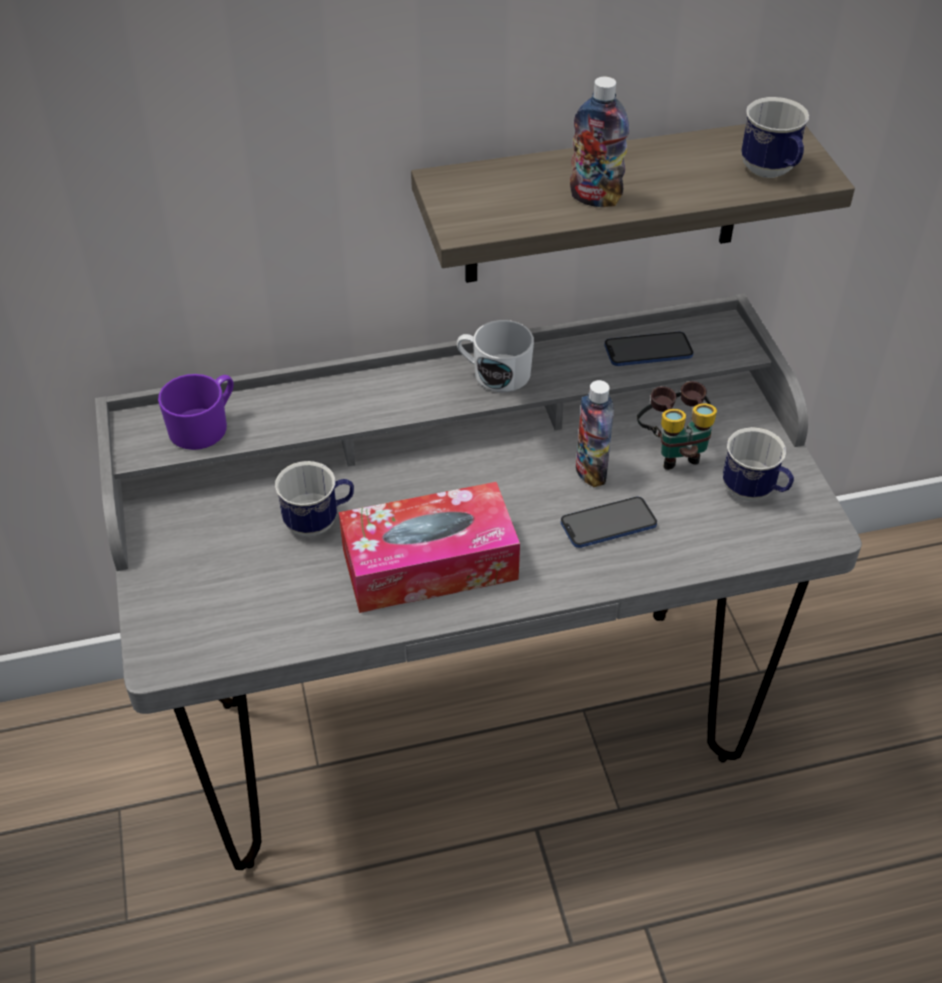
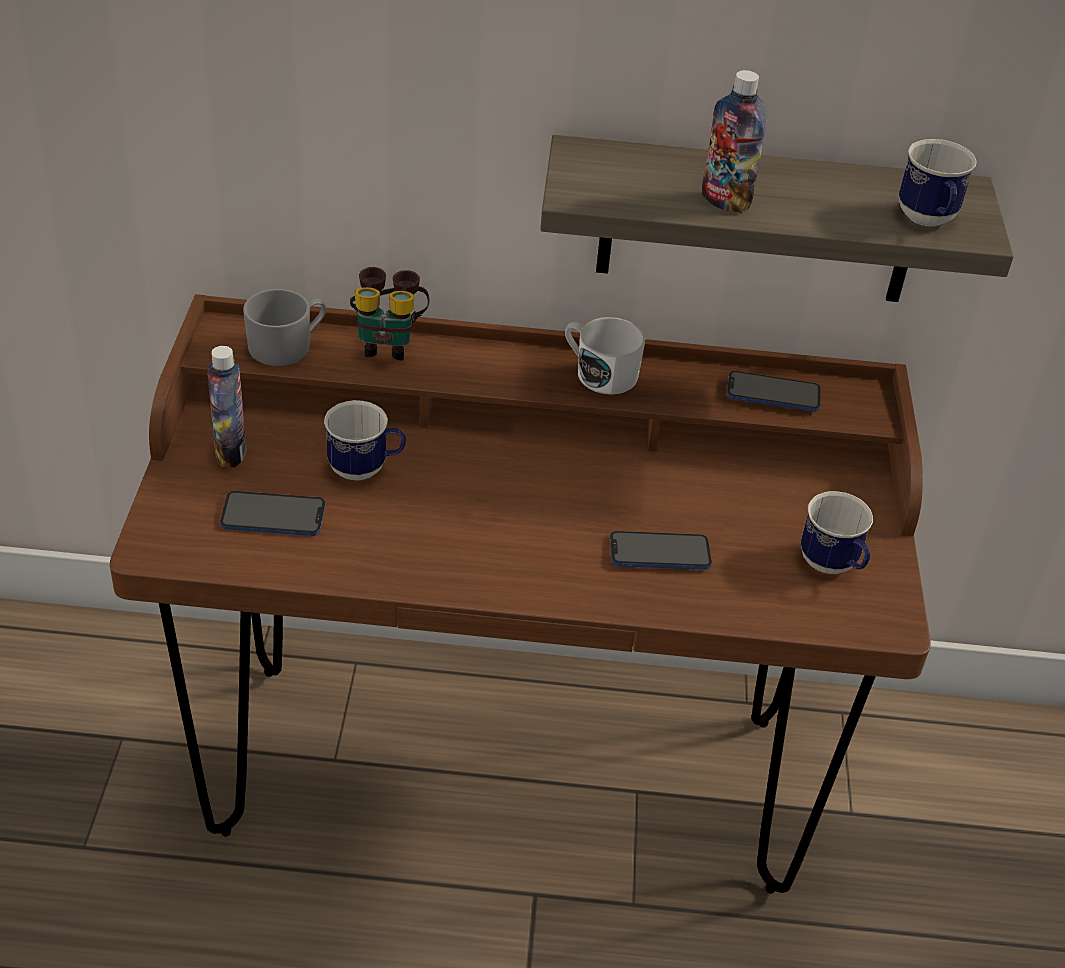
camera: 15 degrees right, 5 degrees down
(204, 425) = (287, 346): purple mug -> grey mug
(256, 593) = (273, 516): none -> phone
(429, 564) = (456, 538): tissue box -> none
(470, 729) = (507, 772): grey desk -> brown desk
(590, 472) = (666, 499): bottle -> bottle (231, 452)
(674, 450) = (766, 502): binoculars -> binoculars (387, 343)

